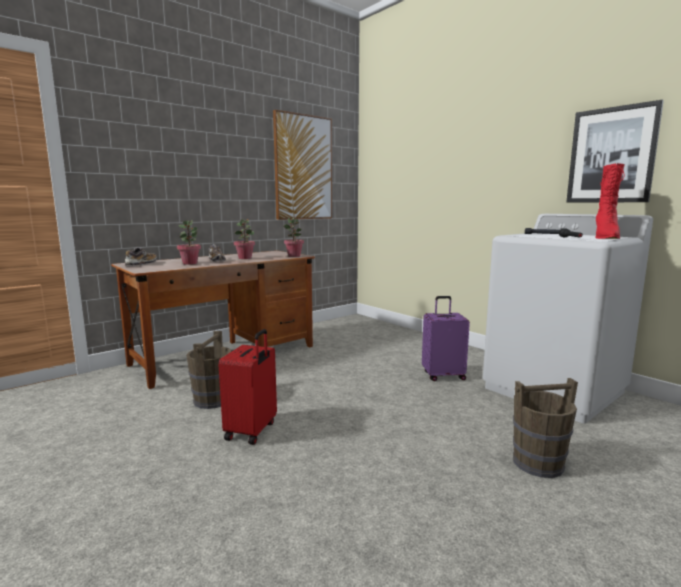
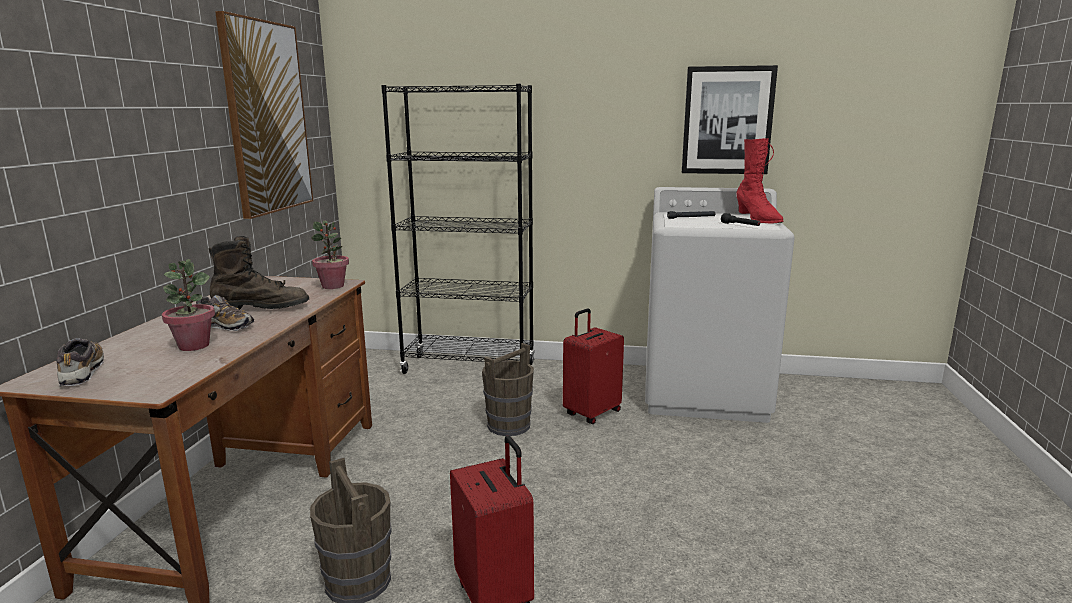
camera: 40 degrees left, 5 degrees up
(245, 258) = (261, 308): potted plant -> brown boot
(403, 336) = (469, 368): none -> black bookcase
(443, 375) = (591, 413): purple suitcase -> red suitcase
(538, 463) = (795, 482): brown bucket -> brown bucket (509, 425)

